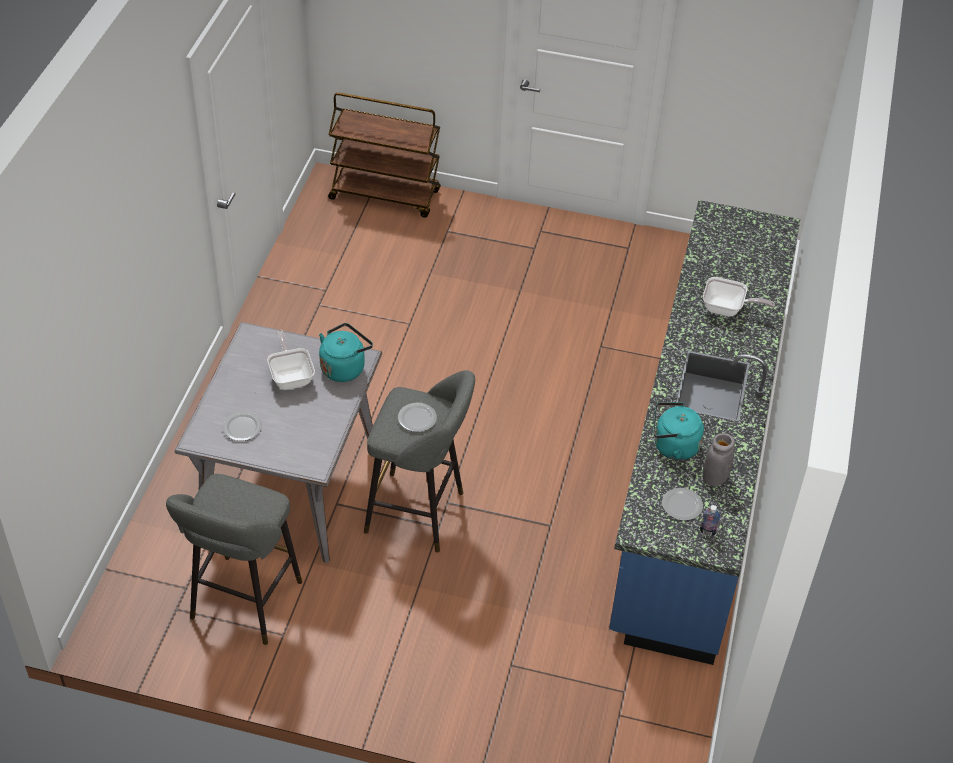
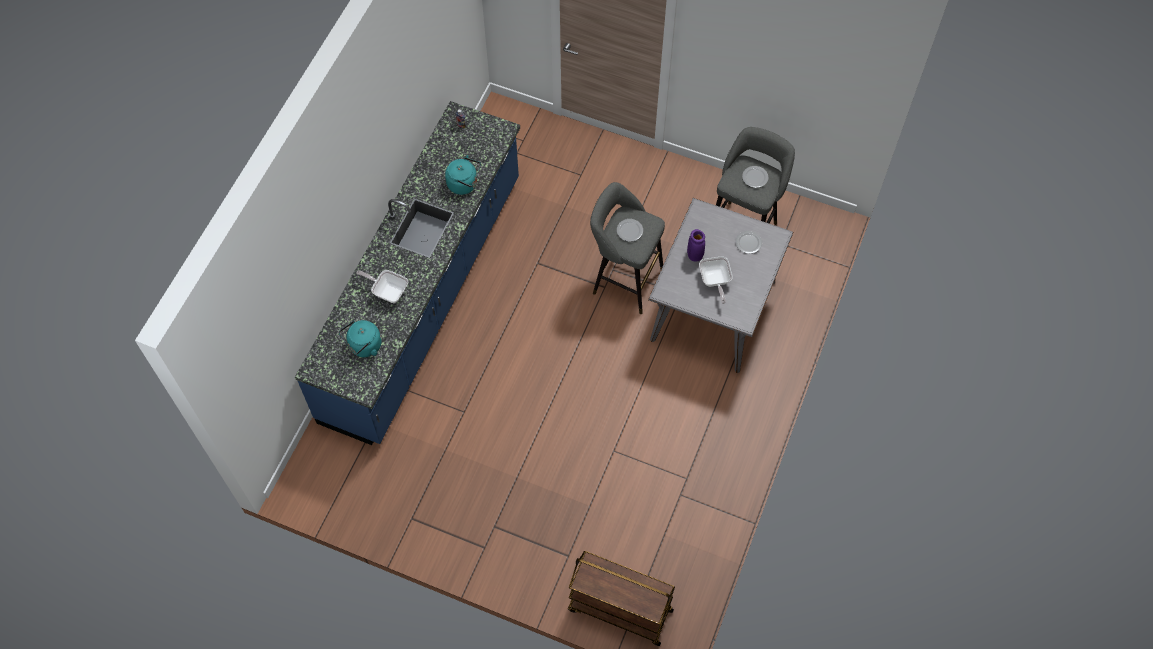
camera: 170 degrees left, 15 degrees up
(320, 405) = (695, 255): none -> purple vase
(344, 367) = (676, 285): turquoise kettle -> turquoise kettle (364, 347)
(682, 505) = (471, 144): plate -> plate (754, 177)
(714, 478) = (444, 160): grey vase -> none

